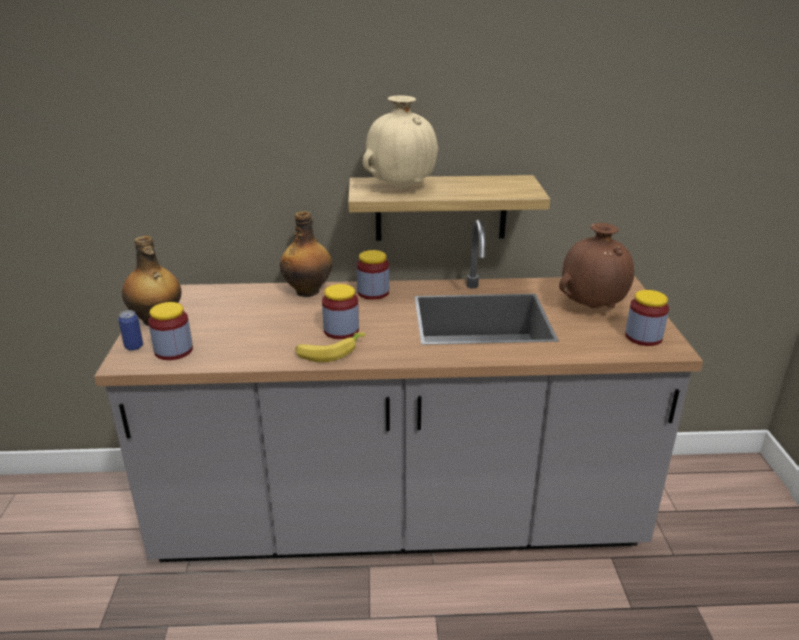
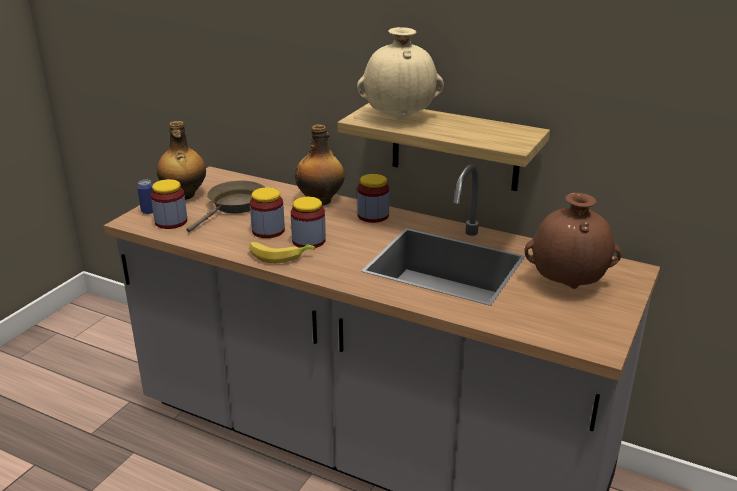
camera: 30 degrees right, 0 degrees up
(226, 318) = (234, 206): none -> brown frying pan
(643, 337) = (584, 327): jar -> jar (268, 231)

